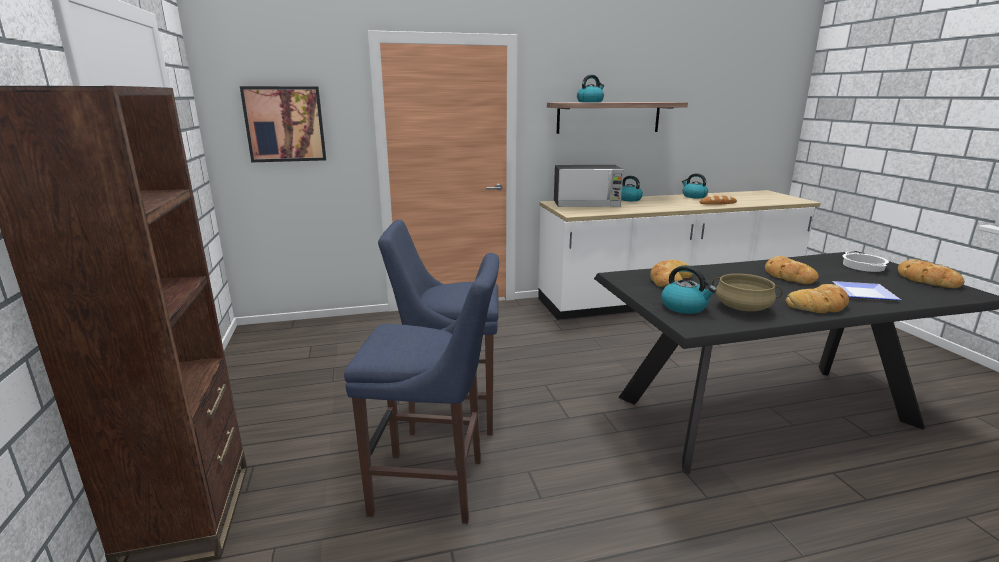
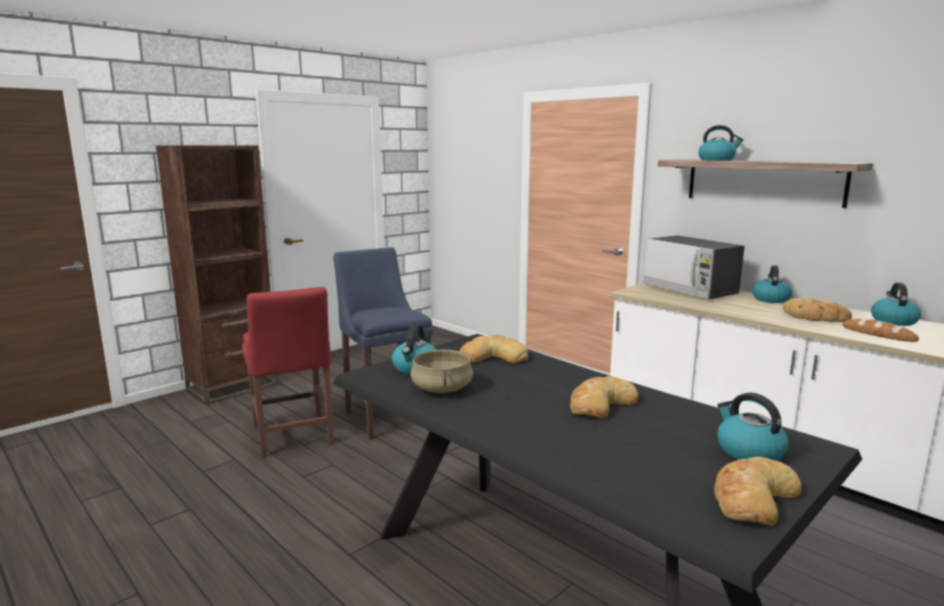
camera: 60 degrees right, 5 degrees down
(285, 124) = (468, 172): picture -> none
(434, 487) = (293, 437): blue stool -> red chair
(819, 305) = (496, 422): bread -> bread (814, 317)
(863, 293) = (584, 447): plate -> none
(864, 266) = (748, 451): cooking pot -> kettle

